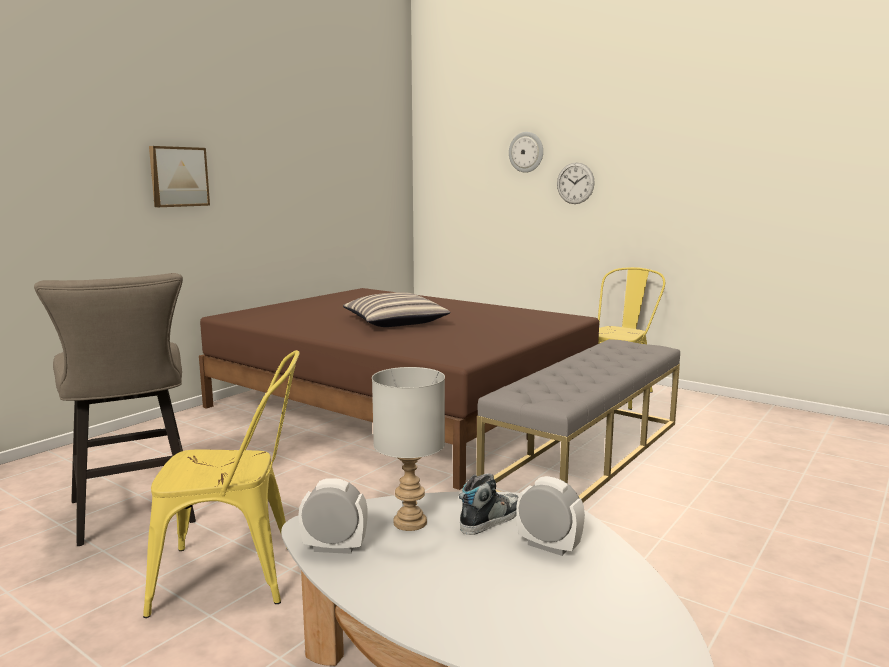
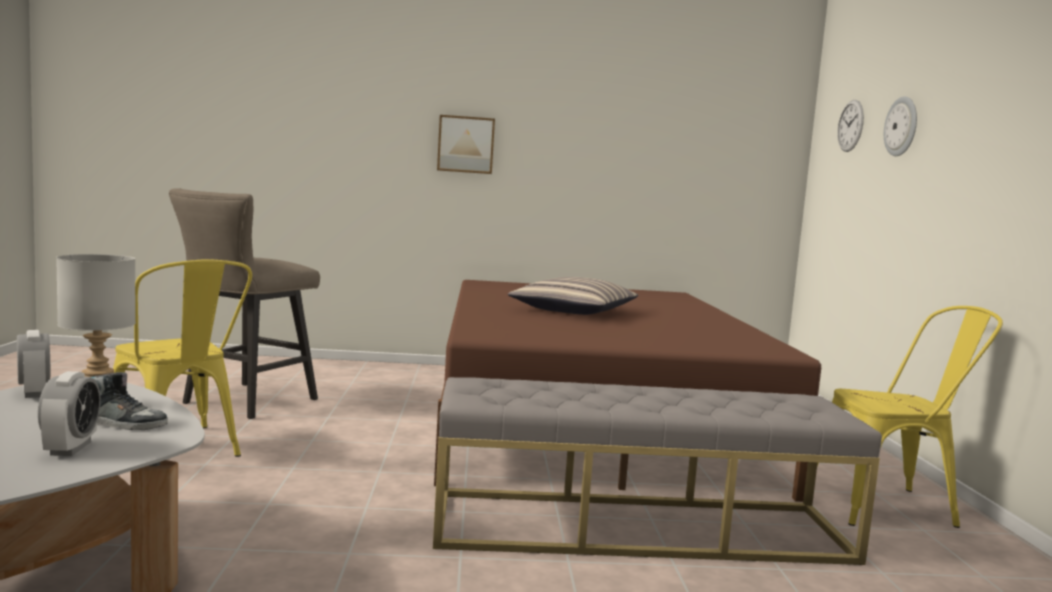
camera: 50 degrees right, 5 degrees down
(575, 183) = (944, 169): wall clock -> wall clock (850, 126)

